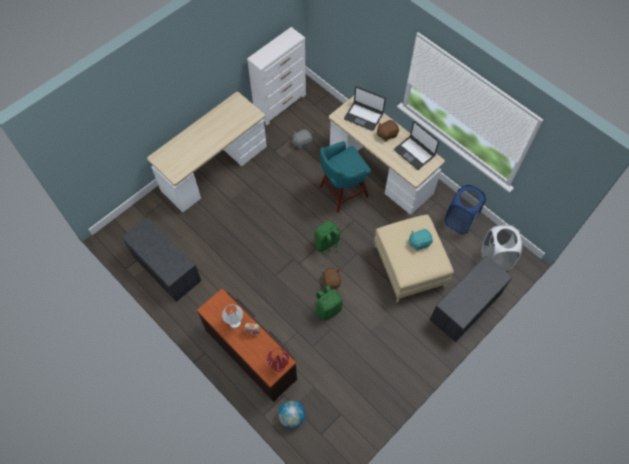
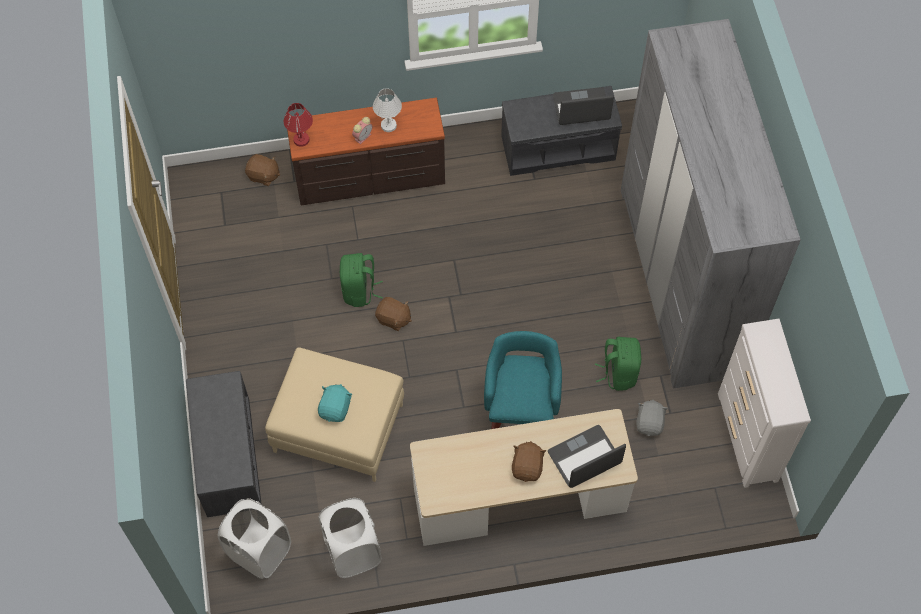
camera: 125 degrees right, 0 degrees up
(214, 168) = (681, 280): desk -> grey wardrobe
(292, 417) = (263, 176): globe -> brown plush toy
(327, 244) = (450, 348): green backpack -> green backpack (618, 373)
(414, 152) = (467, 482): laptop -> laptop (581, 108)
(460, 220) = (352, 551): blue laundry basket -> white laundry basket

